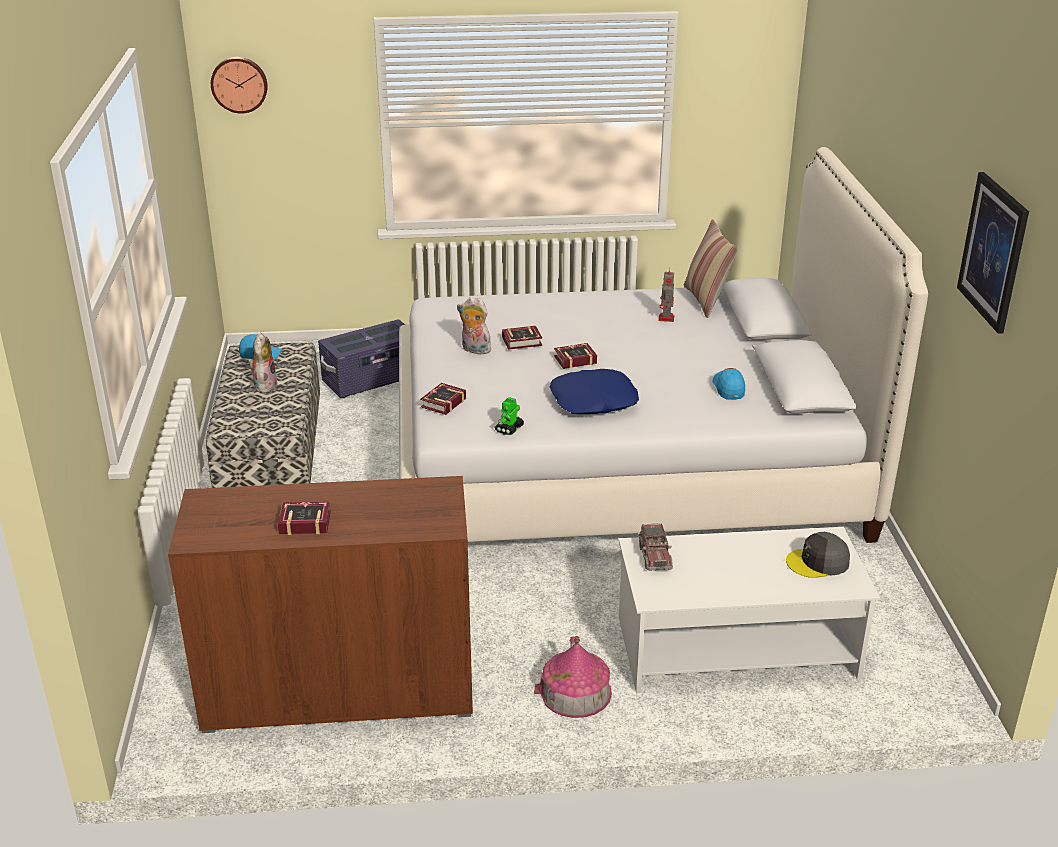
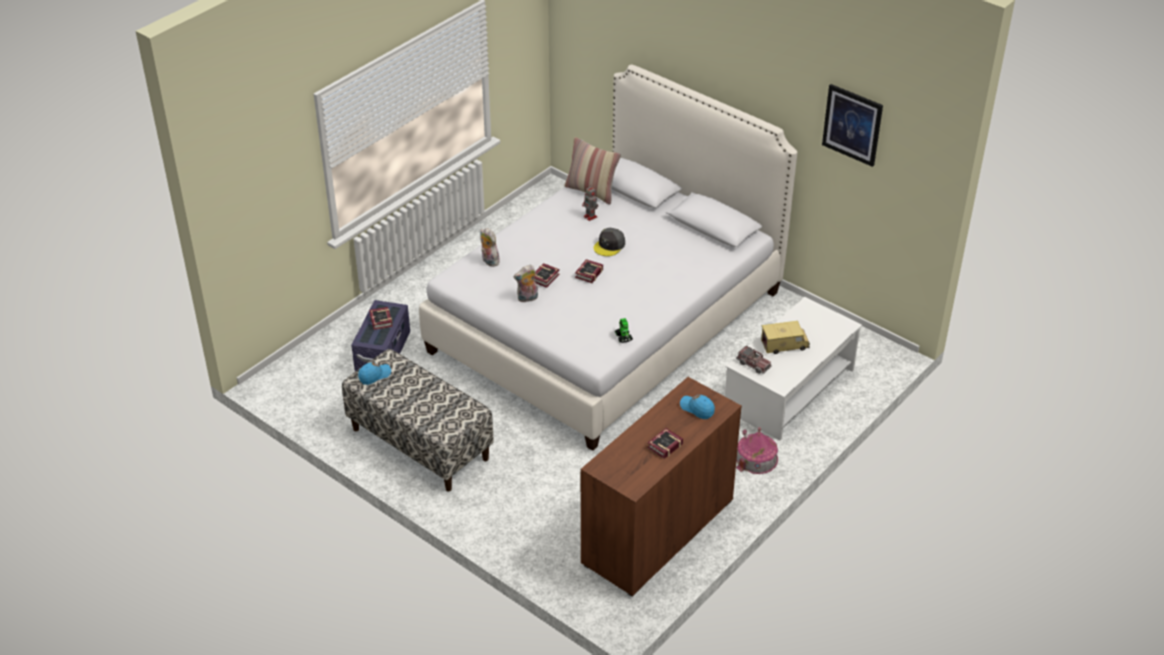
camera: 45 degrees left, 10 degrees up
(239, 84) = (235, 186): wall clock -> none
(264, 385) = (414, 394): plush toy -> plush toy (489, 261)
(441, 403) = (567, 343): book -> book (380, 321)
(594, 401) = (637, 295): blue pillow -> none
(728, 388) = (685, 247): blue cap -> blue cap (697, 409)
(730, 559) = (784, 345): none -> toy truck
(818, 562) = (819, 322): grey cap -> grey cap (609, 245)

